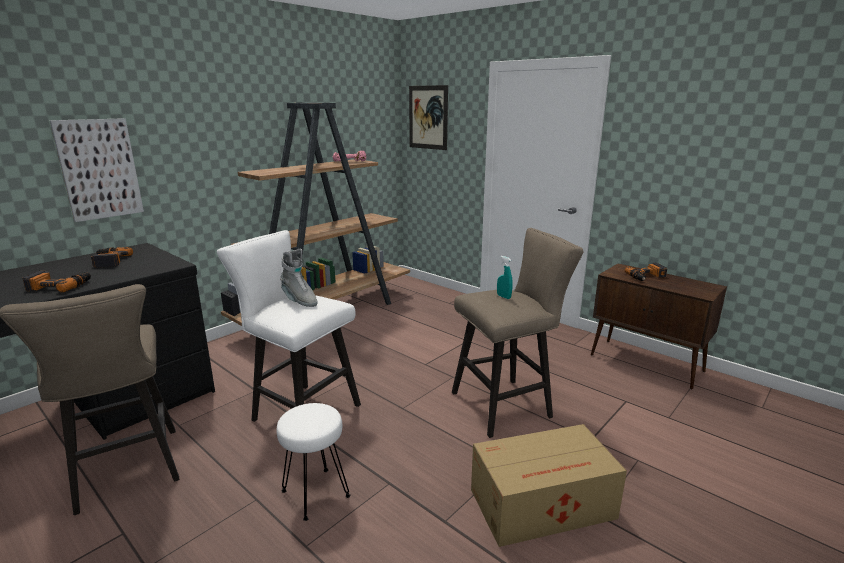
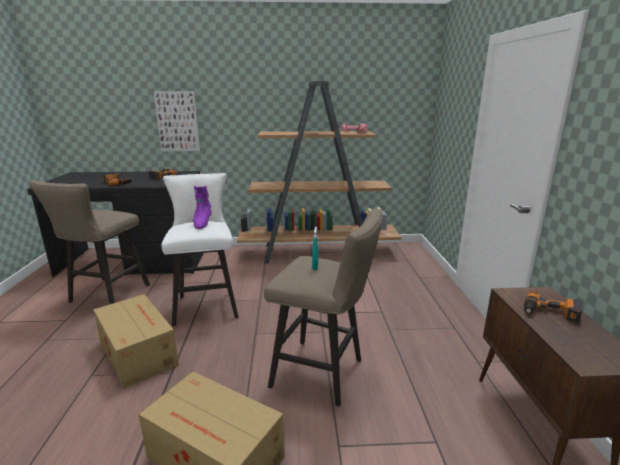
camera: 45 degrees right, 0 degrees up
(299, 300) = (202, 223): grey boot -> purple boot
(315, 493) = (138, 352): white stool -> cardboard box
(428, 117) = (449, 96): picture -> none

